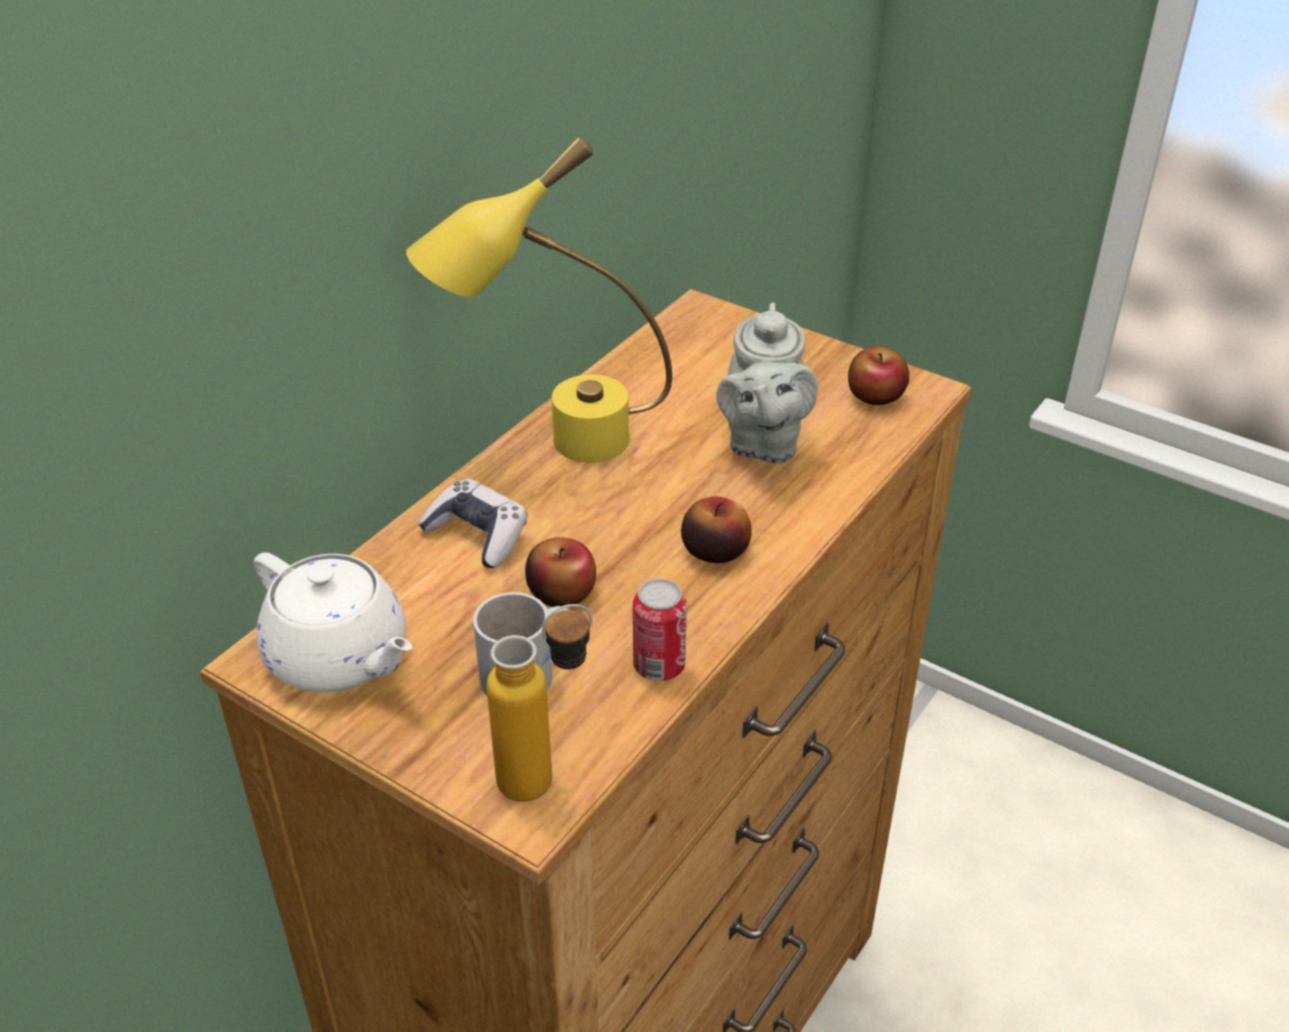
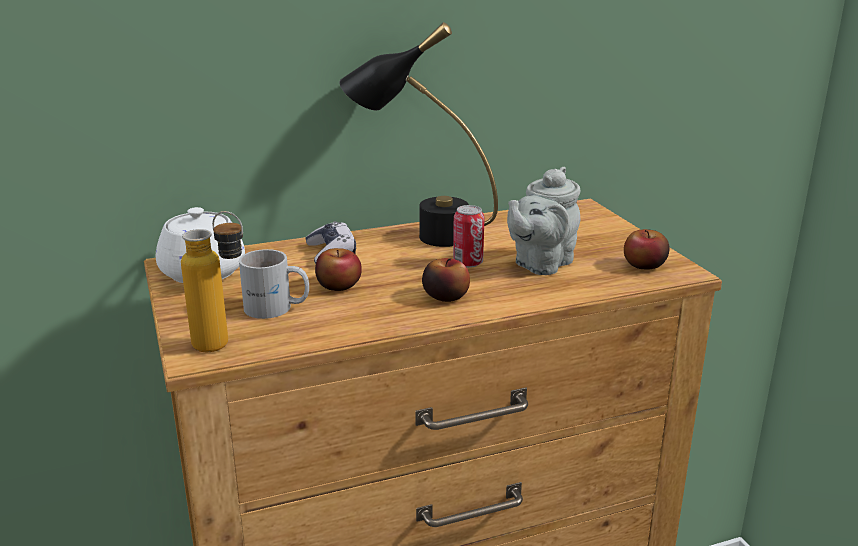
camera: 35 degrees right, 15 degrees down
(554, 446) = (420, 234): yellow table lamp -> black table lamp
(659, 666) = (344, 328): can -> can (468, 263)

